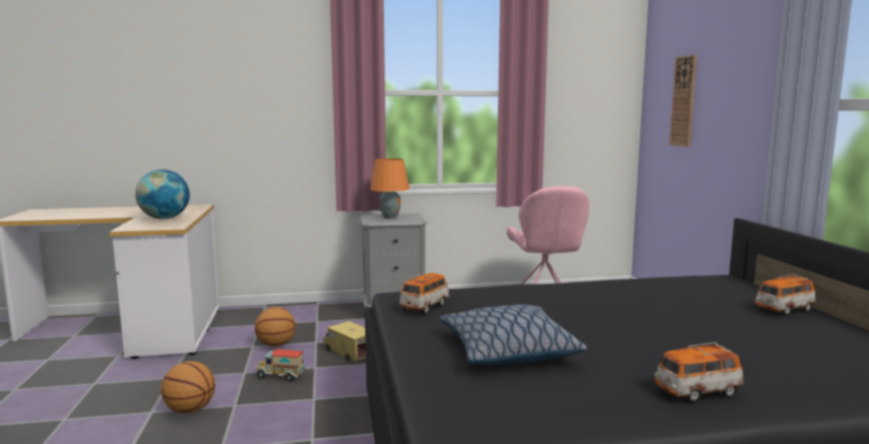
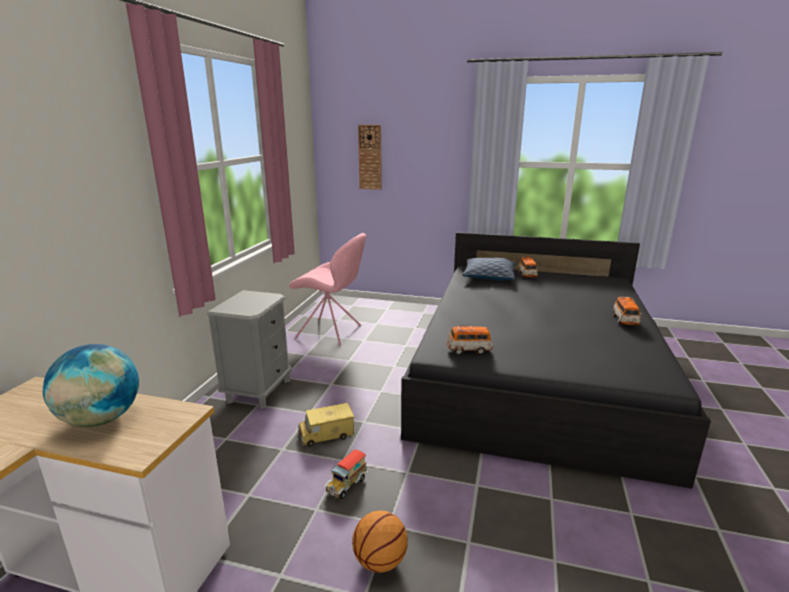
camera: 65 degrees left, 10 degrees up
(276, 345) = (263, 477): basketball -> none
(390, 217) = (244, 303): orange table lamp -> none
(425, 307) = (469, 350): toy car -> toy car turned 120 degrees clockwise
(507, 350) = (563, 345): pillow -> pillow (488, 277)

